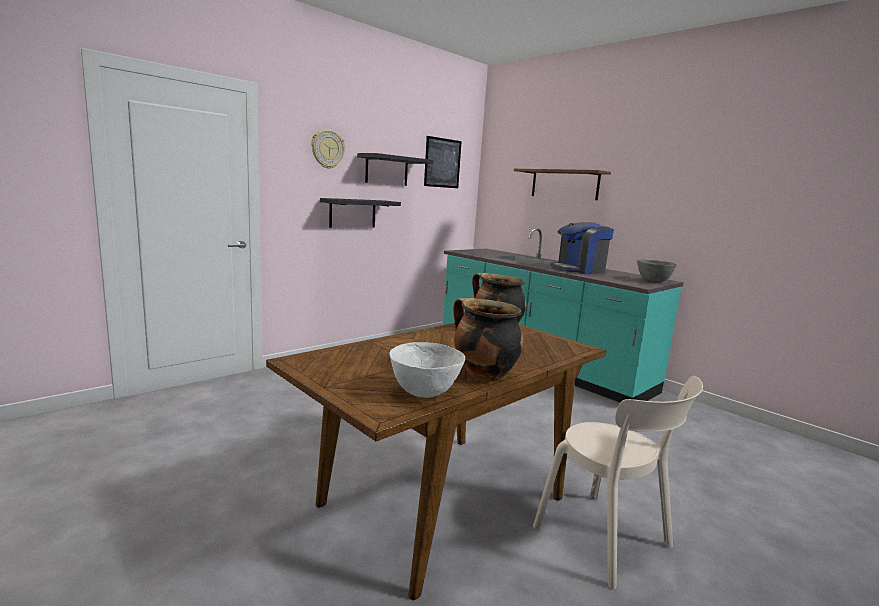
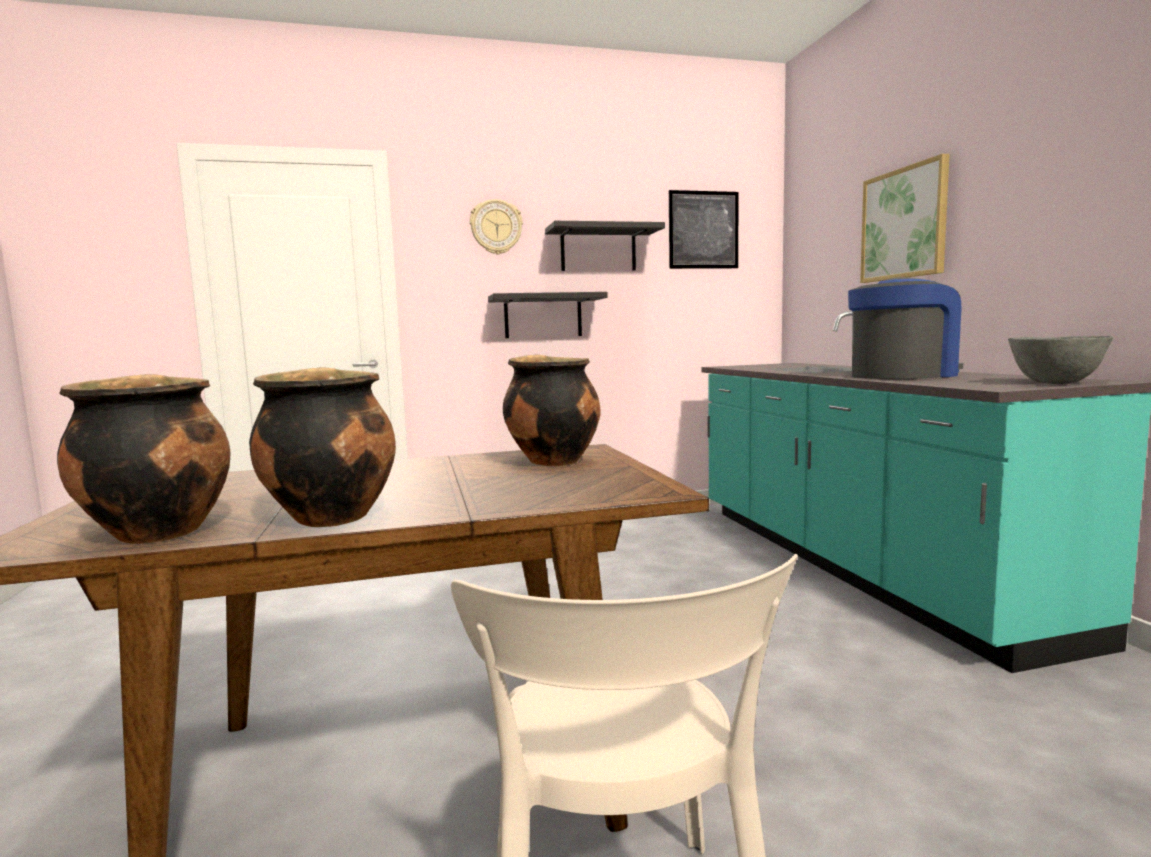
camera: 30 degrees right, 5 degrees down
(424, 393) = (157, 532): white bowl -> cooking pot
(564, 184) = (904, 224): brown shelf -> picture
(579, 270) = (903, 375): coffee machine -> coffee machine turned 150 degrees clockwise

